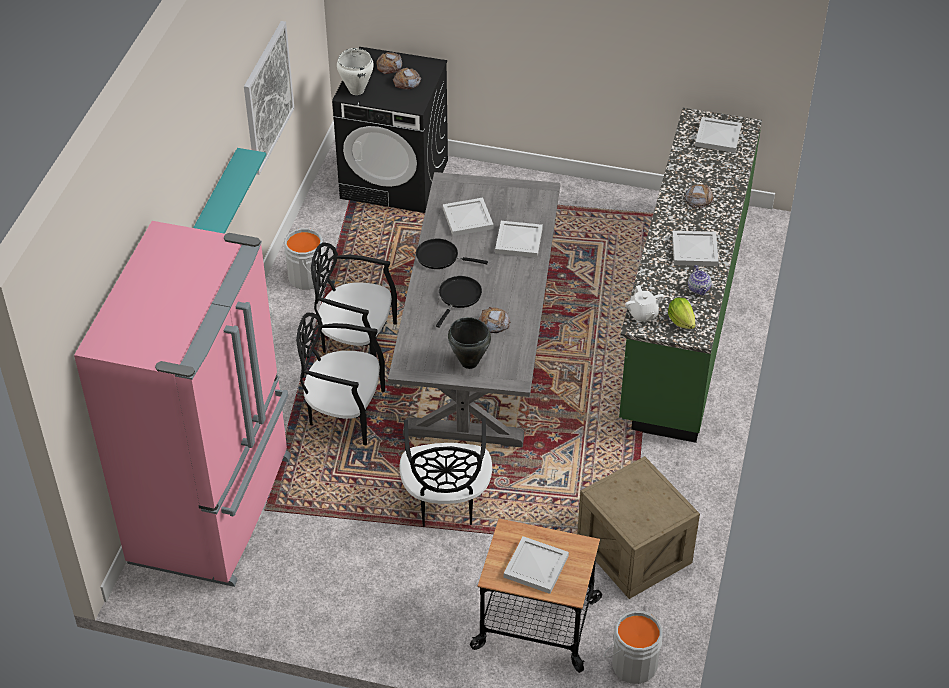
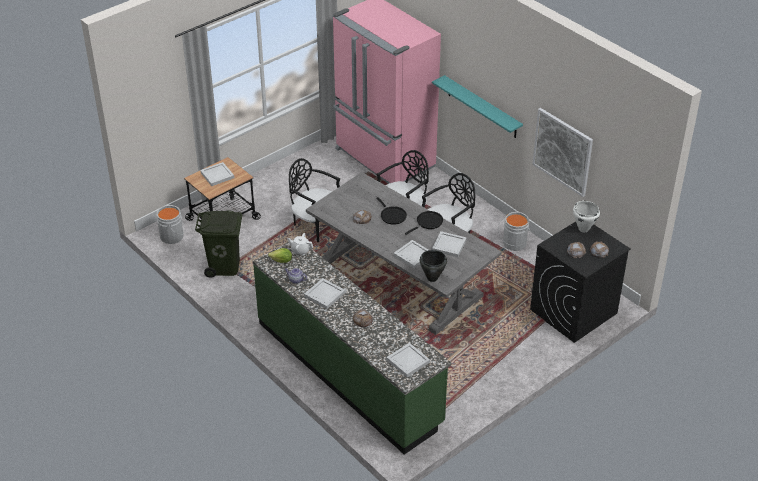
camera: 125 degrees right, 5 degrees down
(469, 363) = (344, 199): black cooking pot -> black cooking pot (432, 278)
(633, 550) = (224, 267): crate -> green trash can

